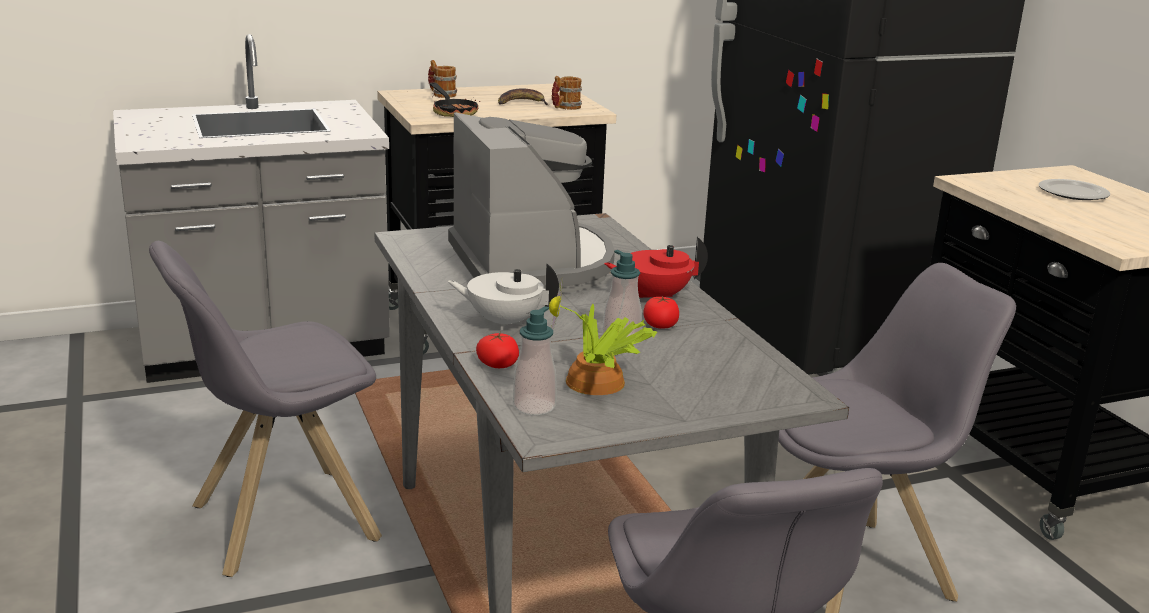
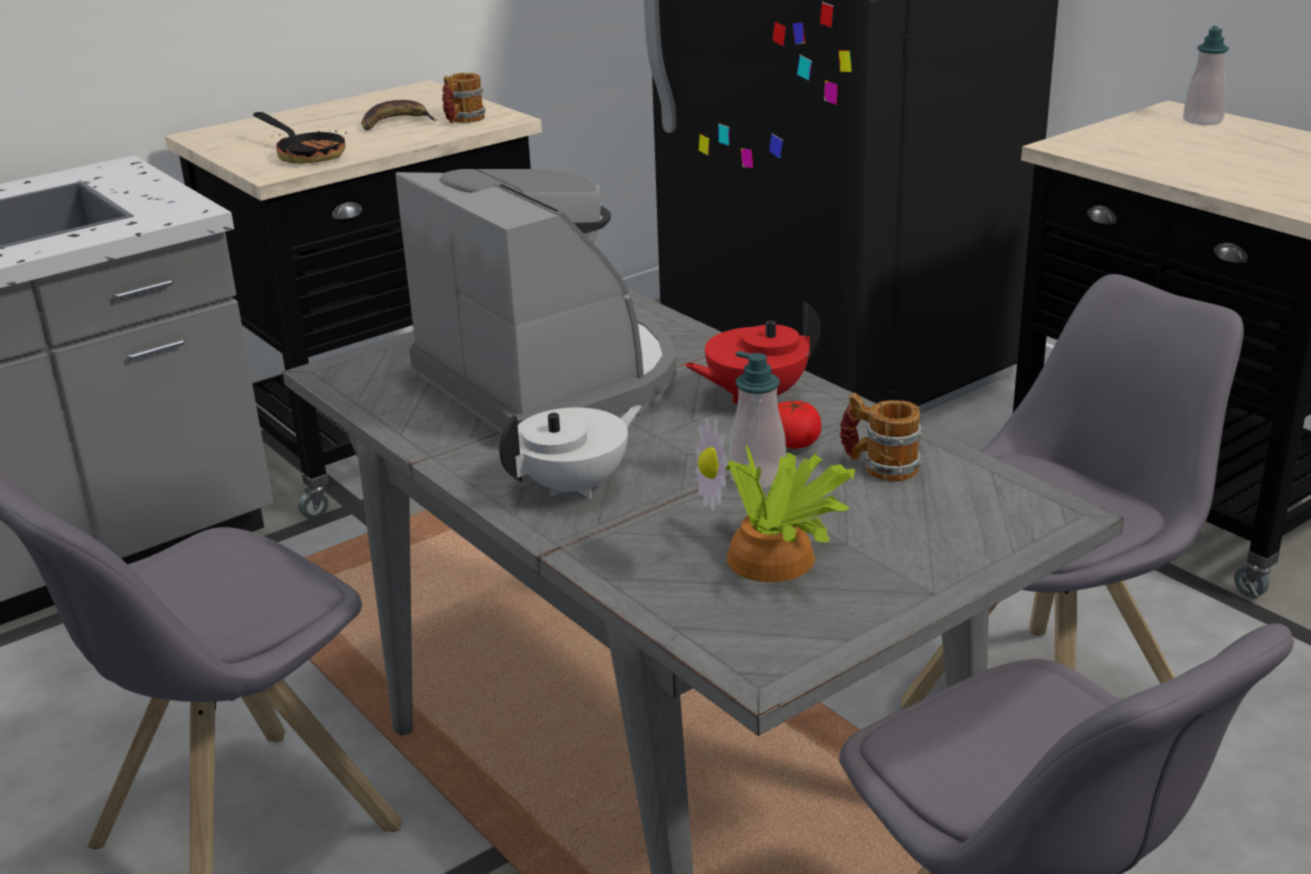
camera: 15 degrees left, 5 degrees up
(441, 94) = (267, 127): mug -> mug (879, 466)
(498, 364) = (615, 561): tomato -> none
(503, 322) = (575, 486): white teapot -> white teapot turned 150 degrees clockwise
(534, 406) = (715, 621): soap dispenser -> soap dispenser (1202, 120)
(1072, 193) = (1201, 142): plate -> none

